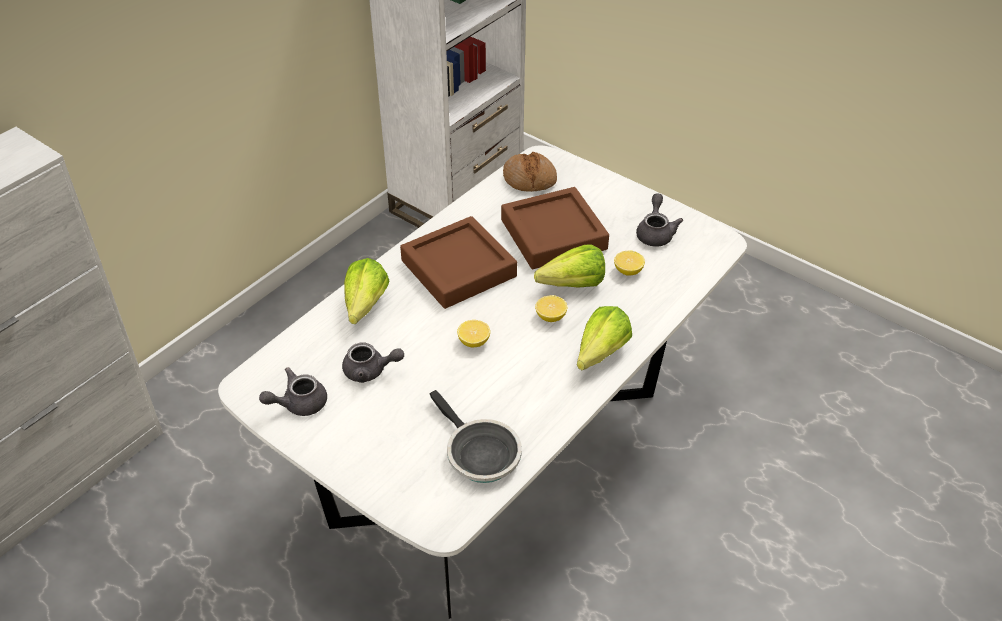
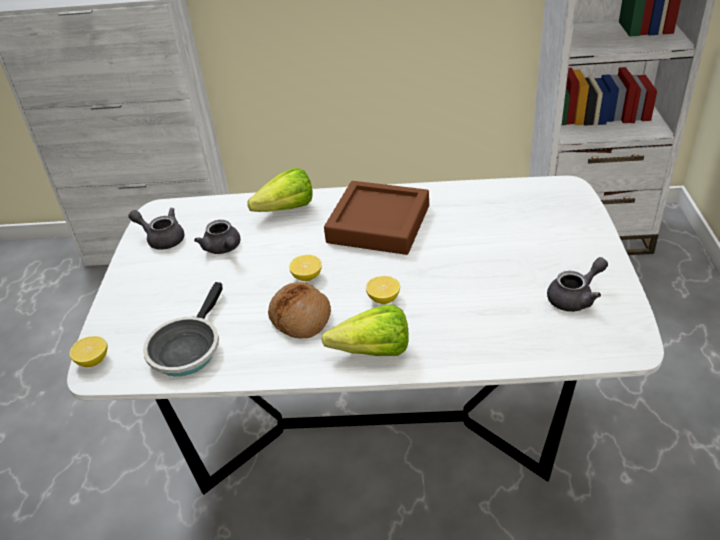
camera: 55 degrees right, 5 degrees down
(529, 179) = (532, 196): bread -> bread (301, 317)
(553, 234) = (484, 245): brown tray -> none
(567, 285) = (433, 286): lettuce -> none
(628, 271) = (500, 309): lemon -> lemon (93, 360)

